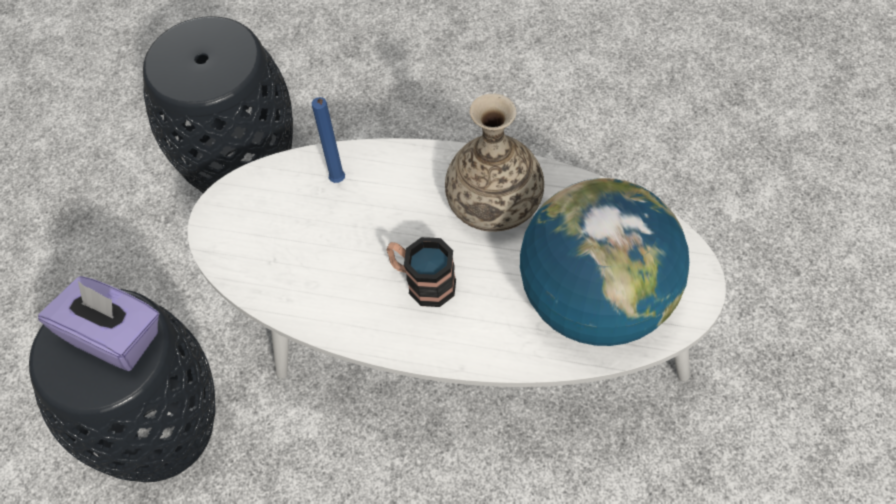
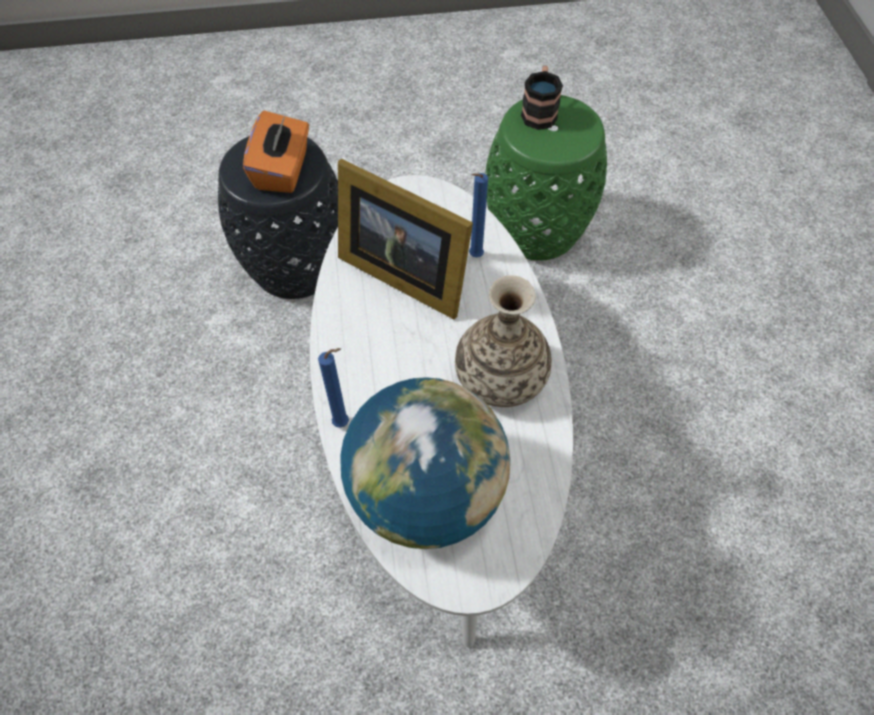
camera: 65 degrees right, 0 degrees up
(114, 336) = (283, 170): purple tissue box -> orange tissue box
(240, 164) = (536, 229): black stool -> green stool
(327, 252) = (402, 272): none -> picture frame
(422, 282) = (398, 347): mug -> mug (539, 111)
(494, 355) = (344, 423): none -> blue candle

